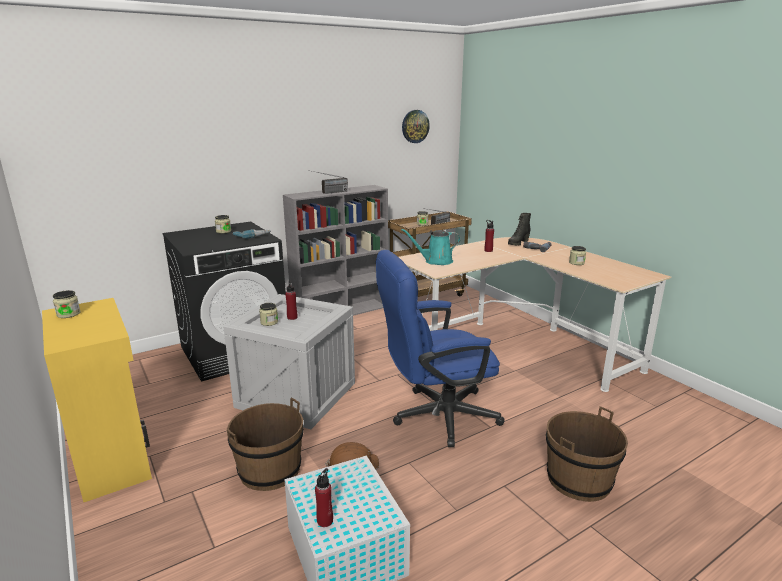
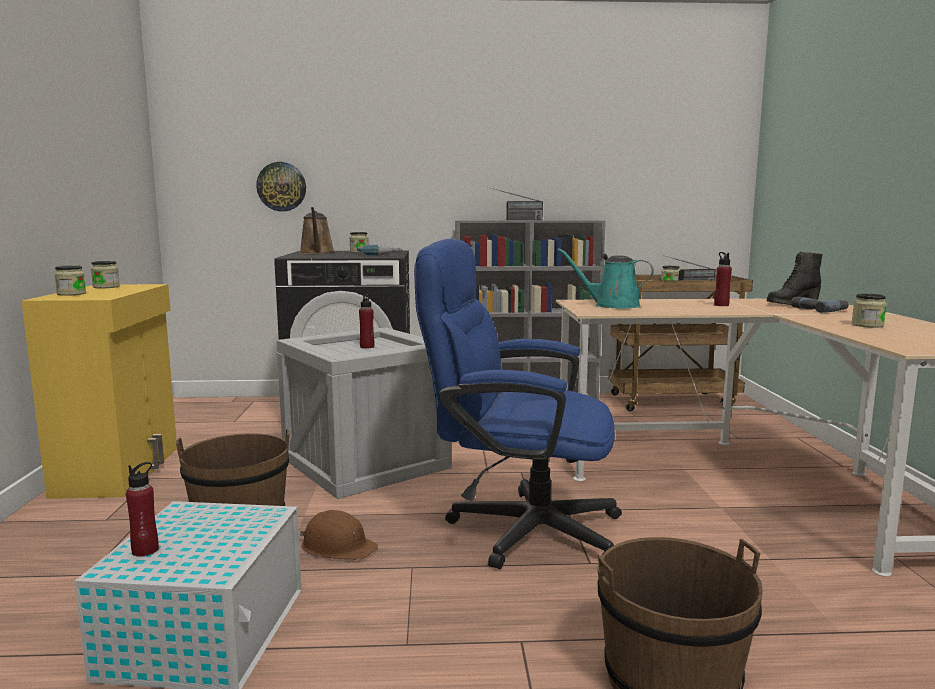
camera: 30 degrees right, 10 degrees down
(193, 238) = (317, 253): none -> brown watering can
(269, 322) = (334, 347): jar -> jar (71, 294)
(415, 126) = (673, 139): wall clock -> wall clock (281, 186)

